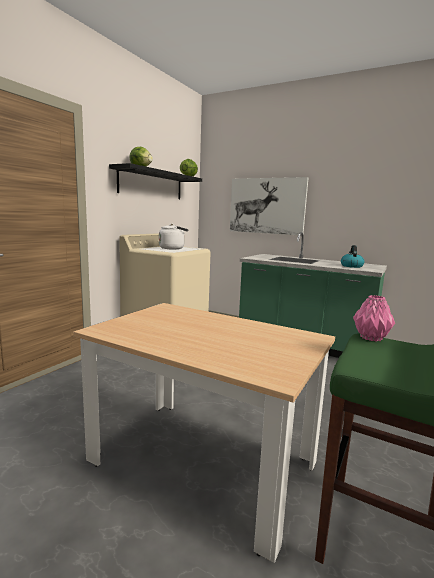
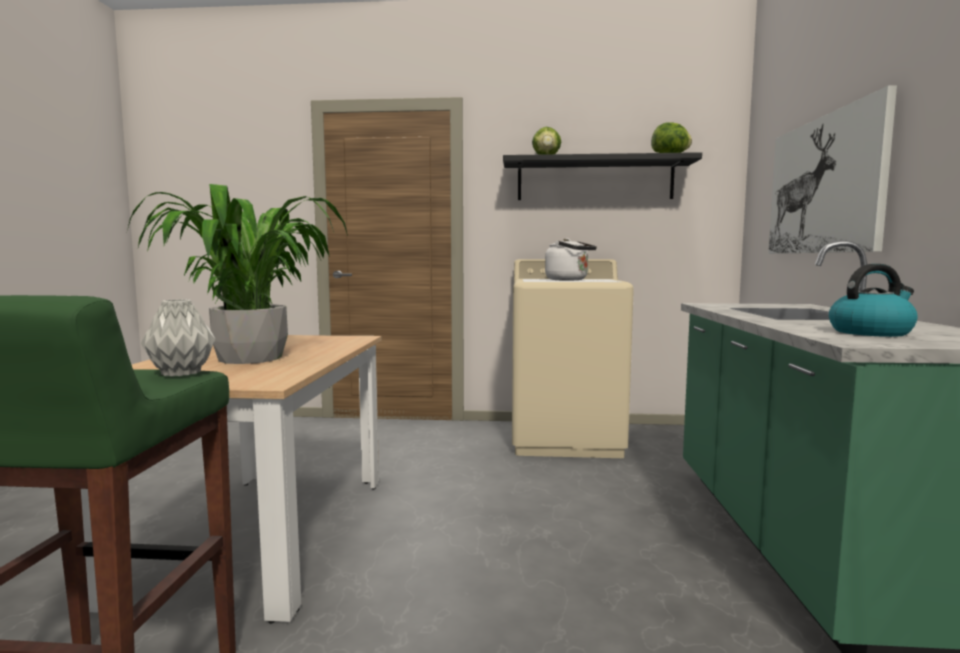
camera: 65 degrees right, 5 degrees down
(225, 335) = (252, 358): none -> potted plant
(371, 338) = (180, 373): pink vase -> grey vase

